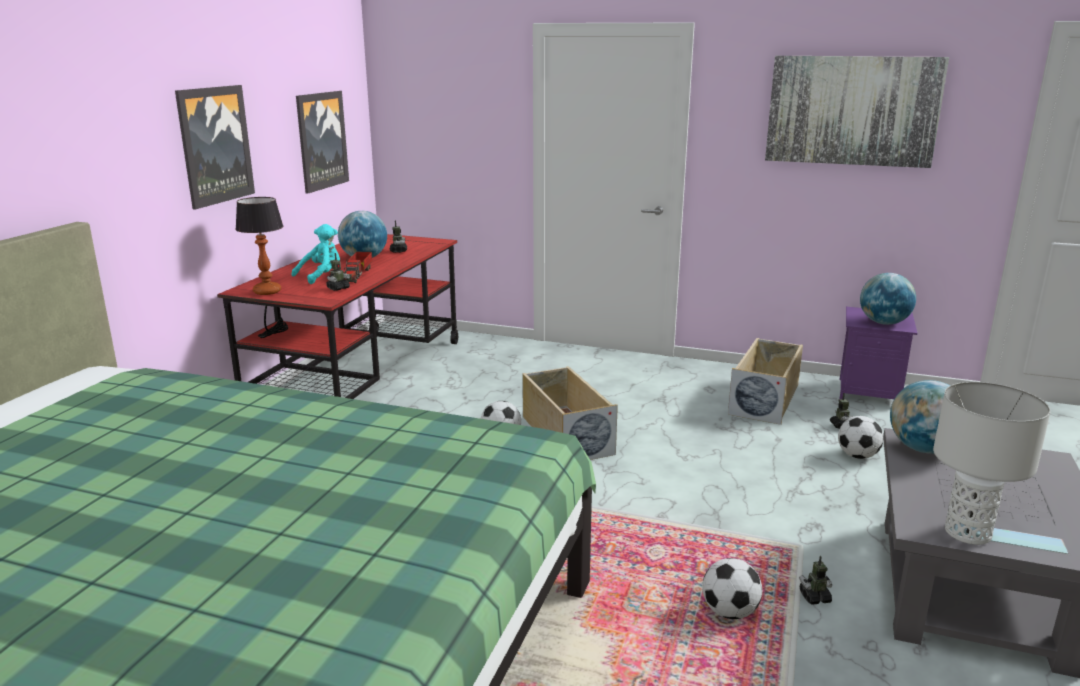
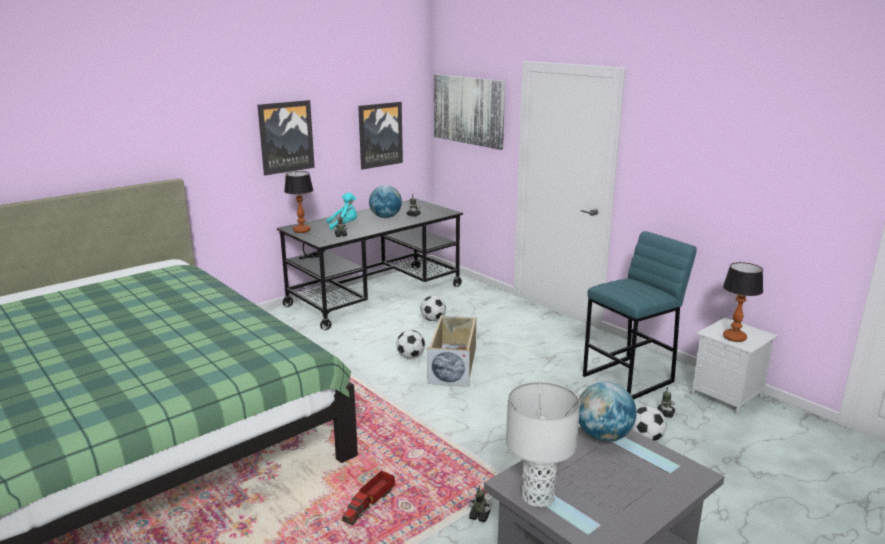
camera: 30 degrees right, 0 degrees up
(358, 274) = (365, 228): toy truck -> toy truck (369, 504)
(359, 376) = (375, 296): red desk -> black desk
(729, 612) = (414, 503): football -> football (433, 319)
(765, 399) = (629, 378): beige storage box -> turquoise stool
(852, 110) = (737, 150): picture -> picture (468, 110)
(870, 393) = (728, 396): purple nightstand -> grey nightstand
(883, 323) = (734, 337): globe -> table lamp

